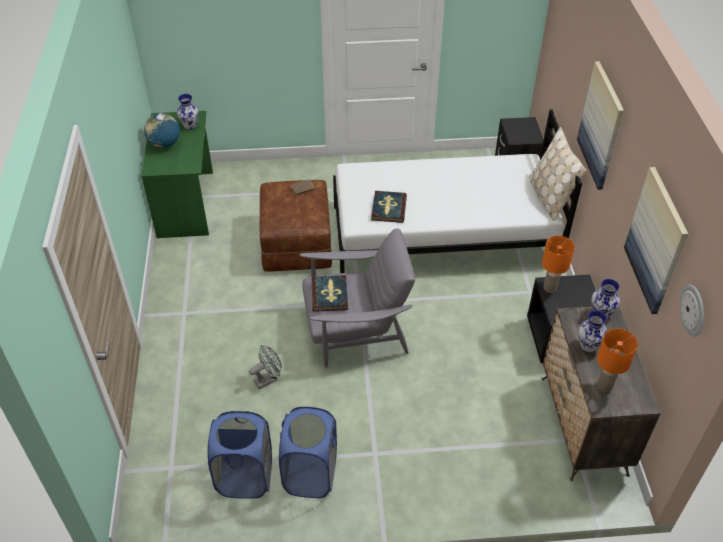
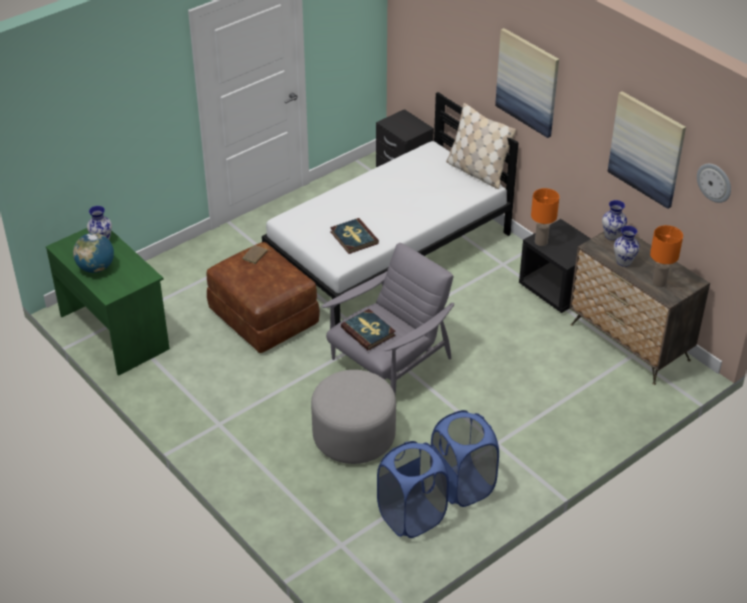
camera: 35 degrees left, 5 degrees down
(268, 379) = (353, 436): grey fan -> grey ottoman

